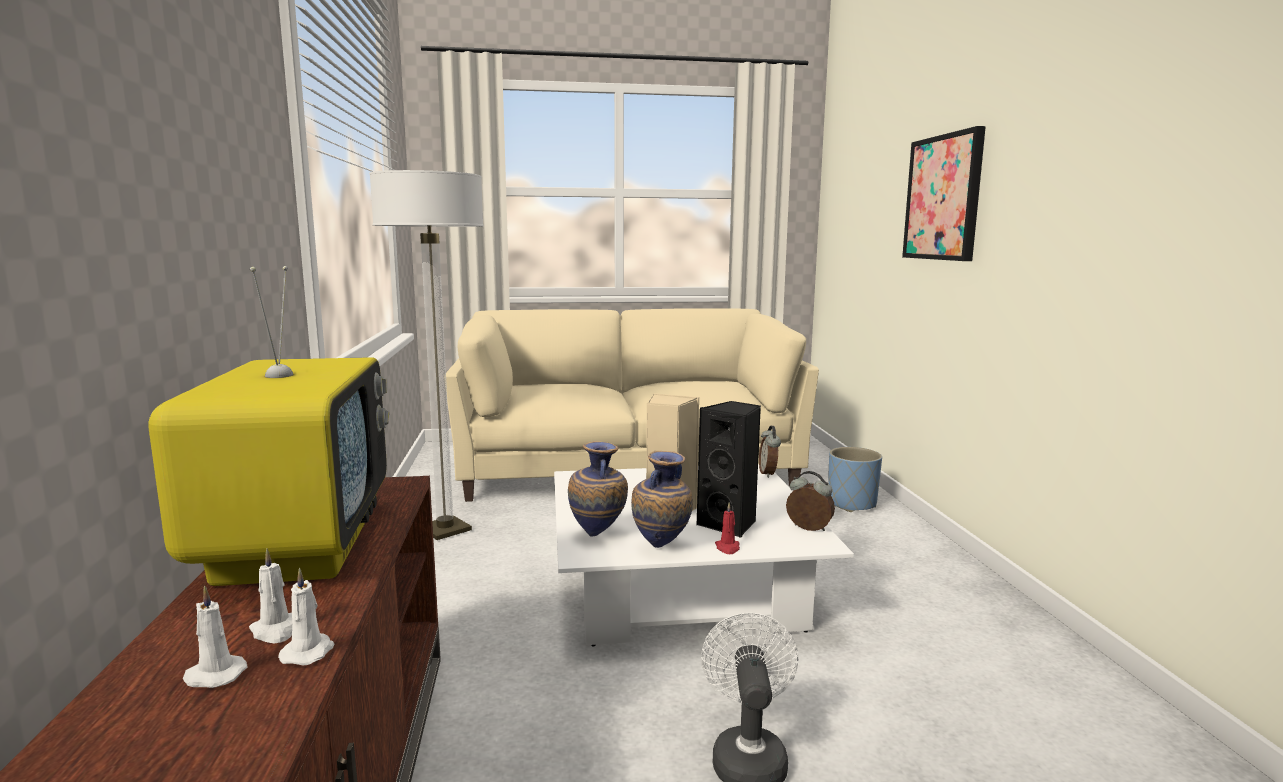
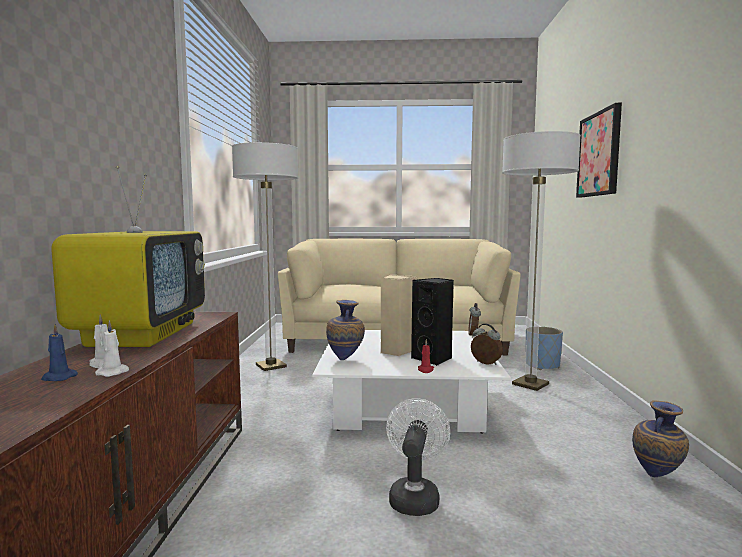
camera: 10 degrees right, 5 degrees down
(213, 676) = (58, 378): white candle -> blue candle
(661, 548) = (382, 368): vase -> vase (657, 478)
(845, 539) = (530, 384): none -> floor lamp

